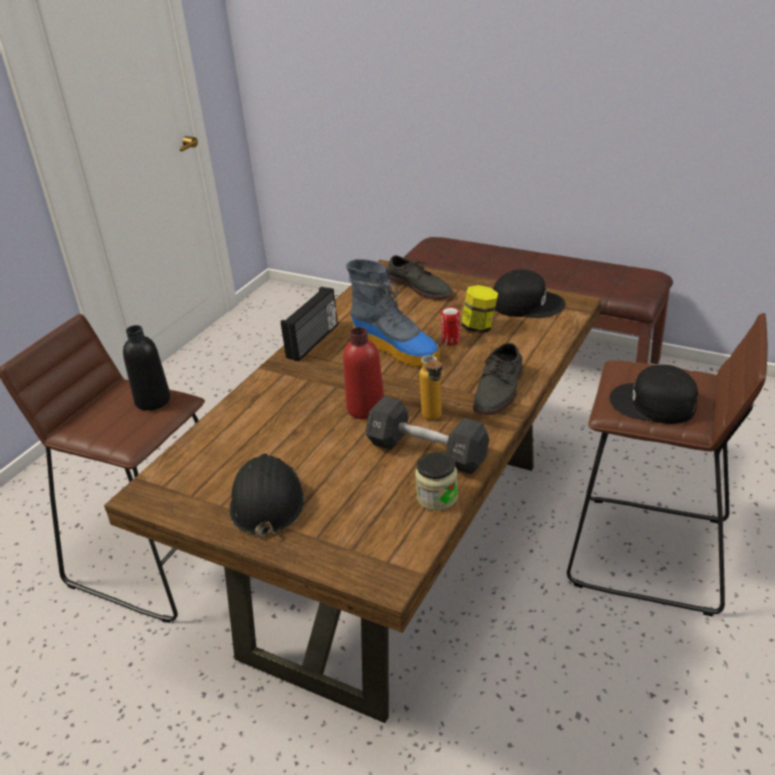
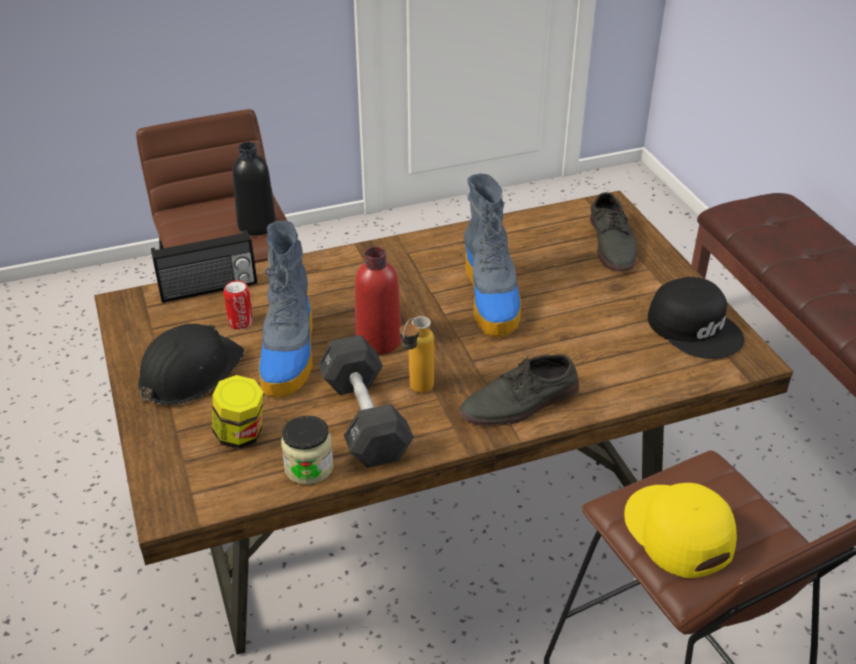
camera: 40 degrees right, 5 degrees up
(314, 341) = (433, 245): radio -> radio (209, 289)
(319, 449) = (289, 353): none -> boot
(451, 341) = (553, 321): can -> can (241, 322)
(479, 327) = (603, 324): jar -> jar (241, 435)
(653, 404) = (677, 532): black cap -> yellow cap

